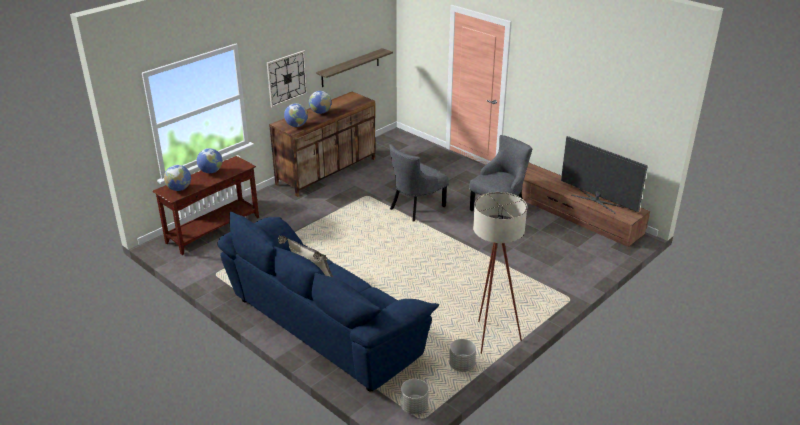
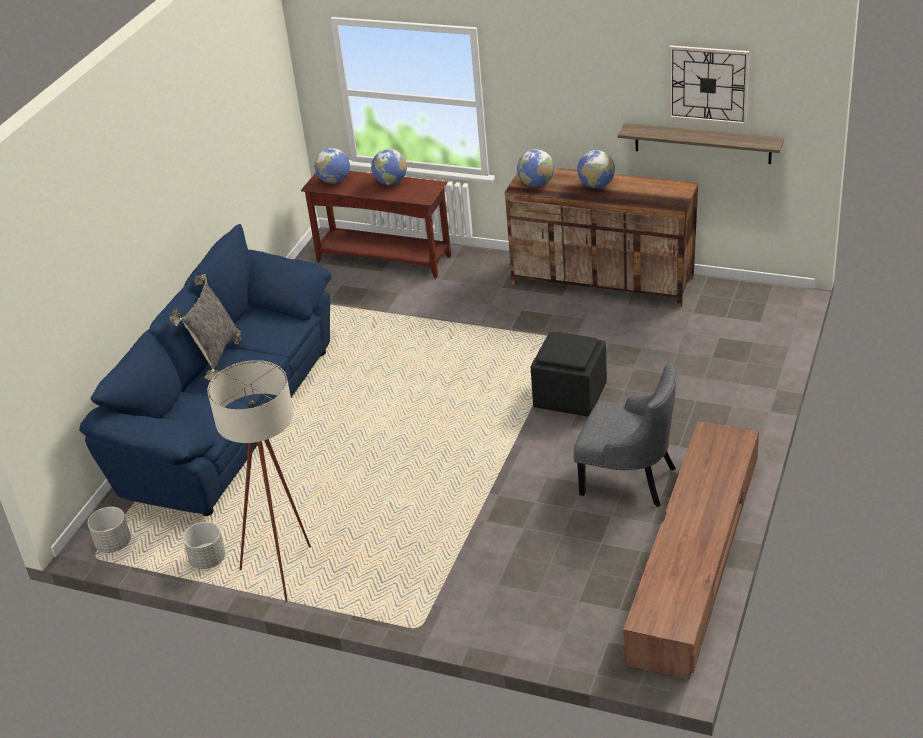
camera: 70 degrees right, 5 degrees up
(287, 78) = (565, 110): wall clock -> wall clock (708, 84)
(417, 207) = (569, 395): grey armchair -> black ottoman
(597, 201) = (676, 567): television -> none

